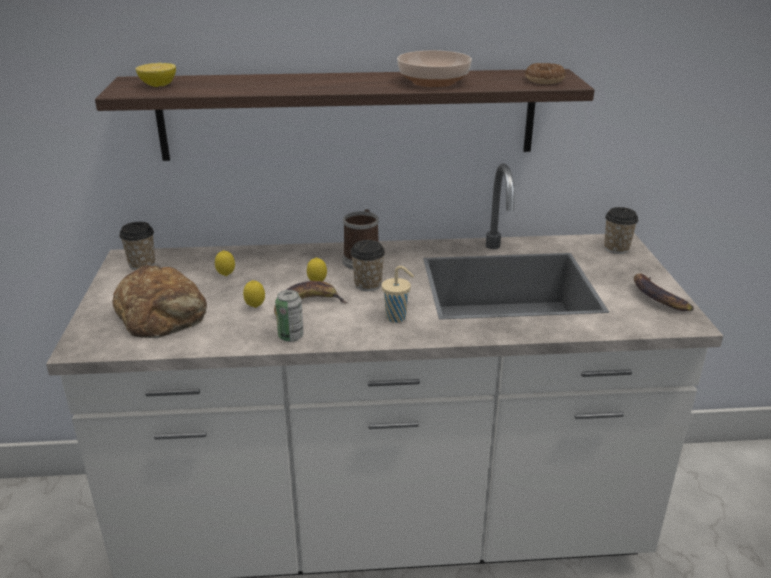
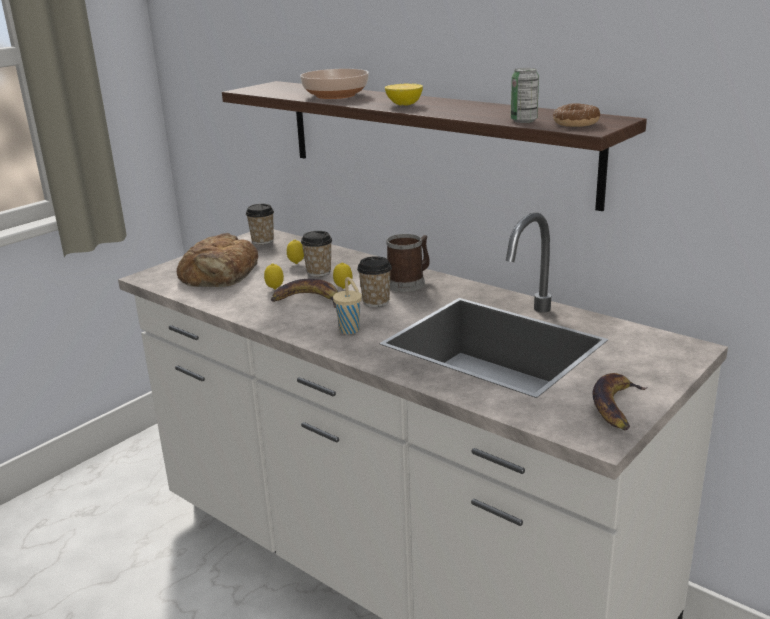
camera: 45 degrees right, 5 degrees down
(158, 85) = (277, 89): lemon -> lemon (404, 104)
(291, 336) = (260, 315): can -> can (523, 120)
(432, 81) = (470, 110): bowl -> bowl (335, 95)
(616, 248) = (669, 352): cup -> cup (318, 272)

